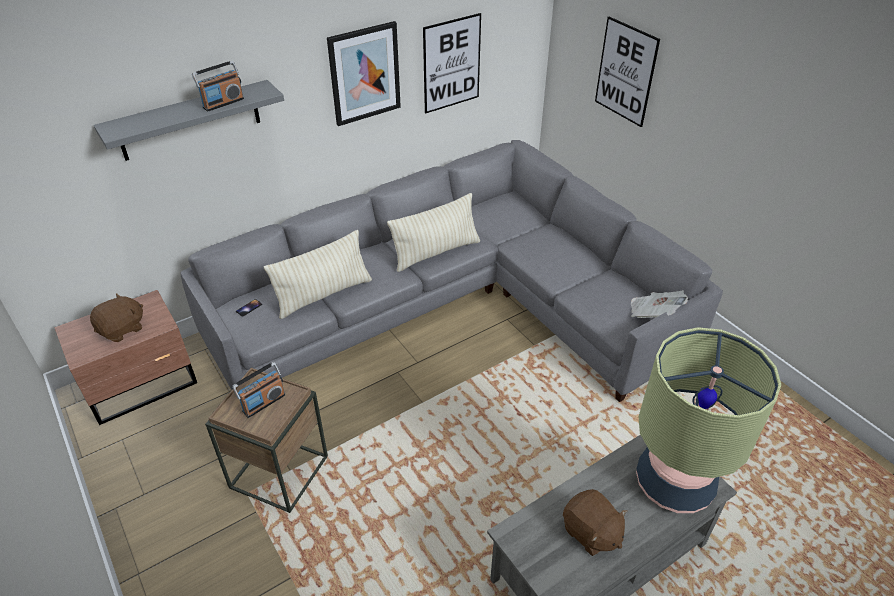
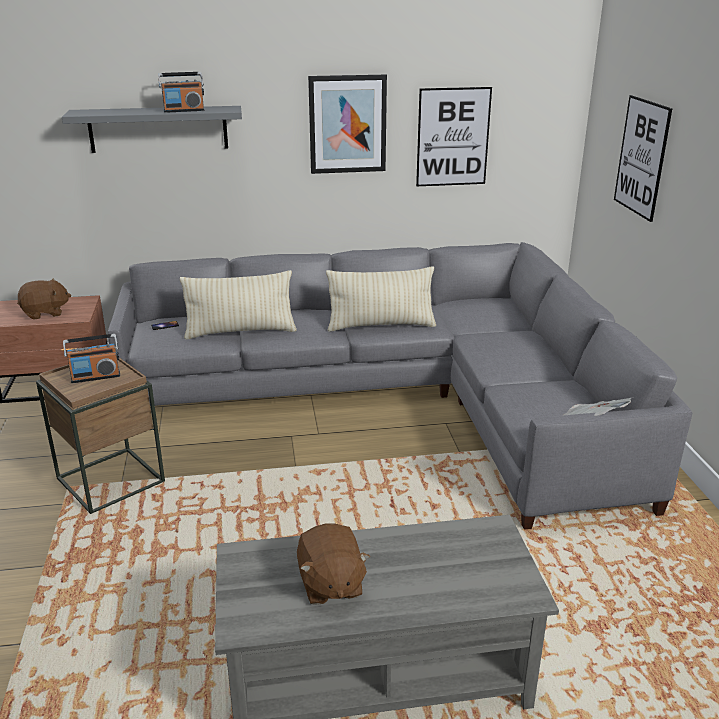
camera: 25 degrees right, 15 degrees down
(674, 483) = (478, 573): table lamp -> none

